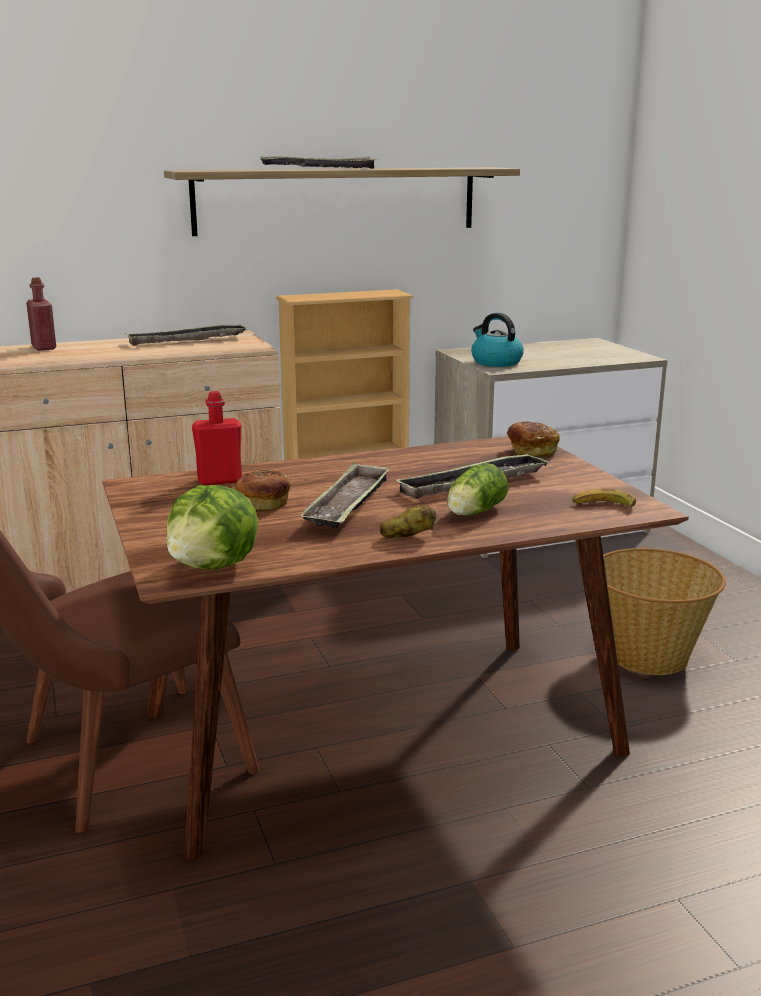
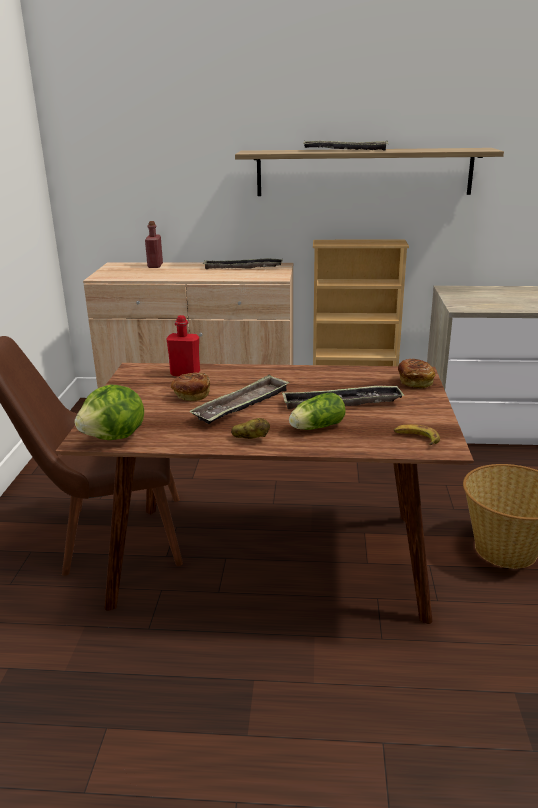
camera: 25 degrees right, 5 degrees up
(495, 362) = (466, 301): kettle -> none

